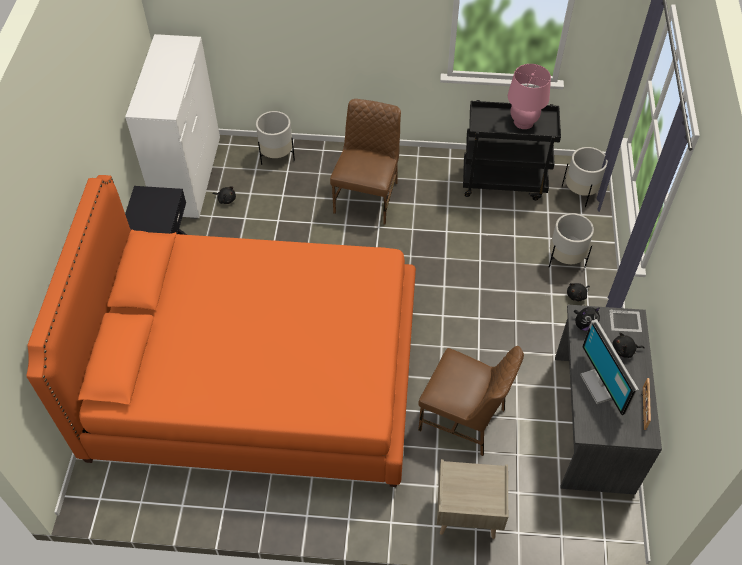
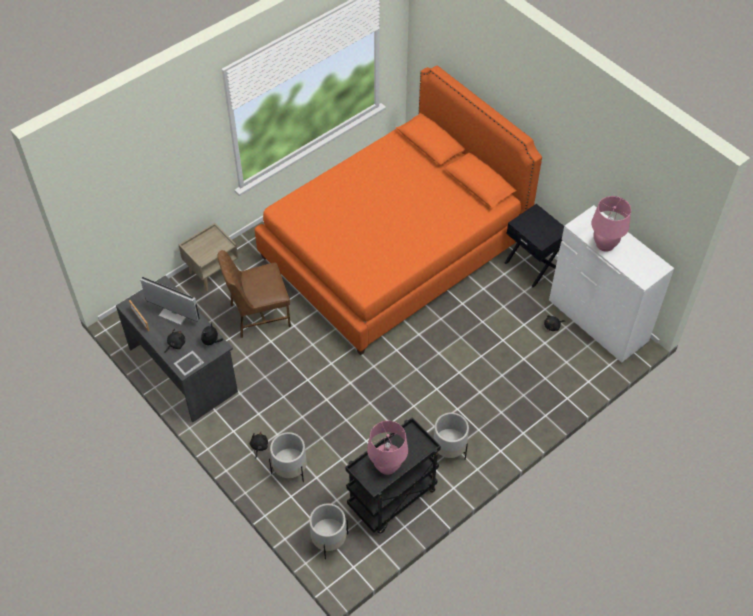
camera: 135 degrees right, 0 degrees up
(171, 83) = (605, 244): none -> pink table lamp
(276, 155) = (568, 383): white planter -> white planter (449, 449)
(367, 196) = (470, 405): brown chair -> none

